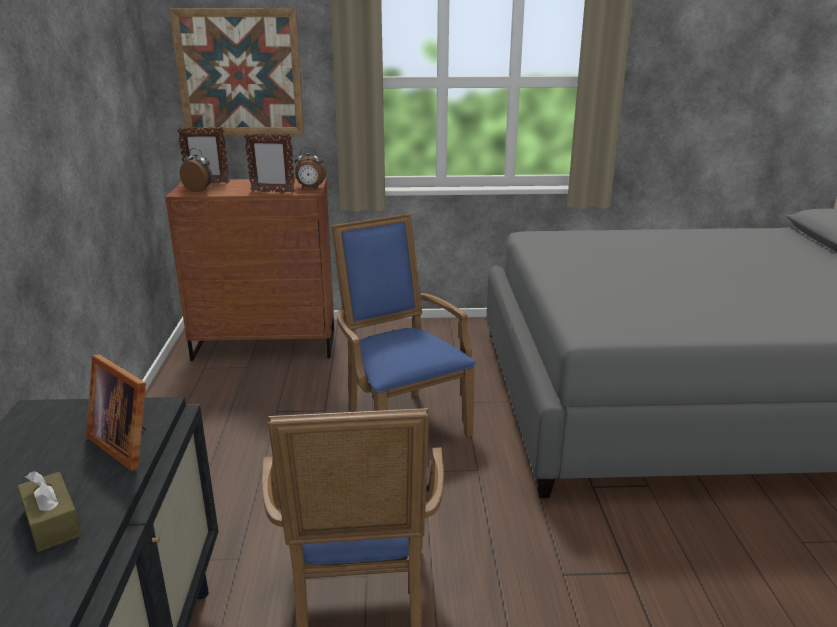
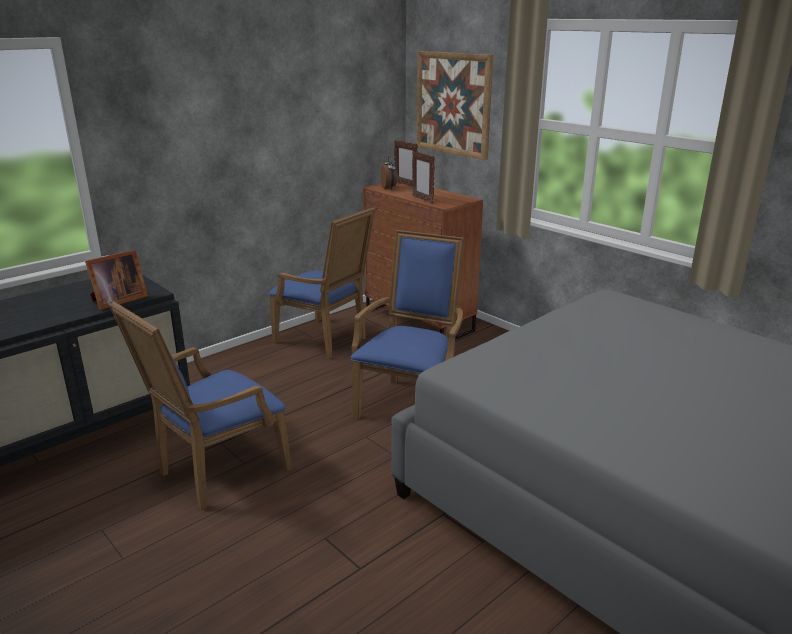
camera: 50 degrees right, 0 degrees up
(52, 523) = (44, 314): brown tissue box -> none
(127, 443) = (117, 301): picture frame -> picture frame turned 135 degrees counterclockwise
(203, 410) = (325, 340): none -> blue armchair
(310, 188) = (451, 203): alarm clock -> none

